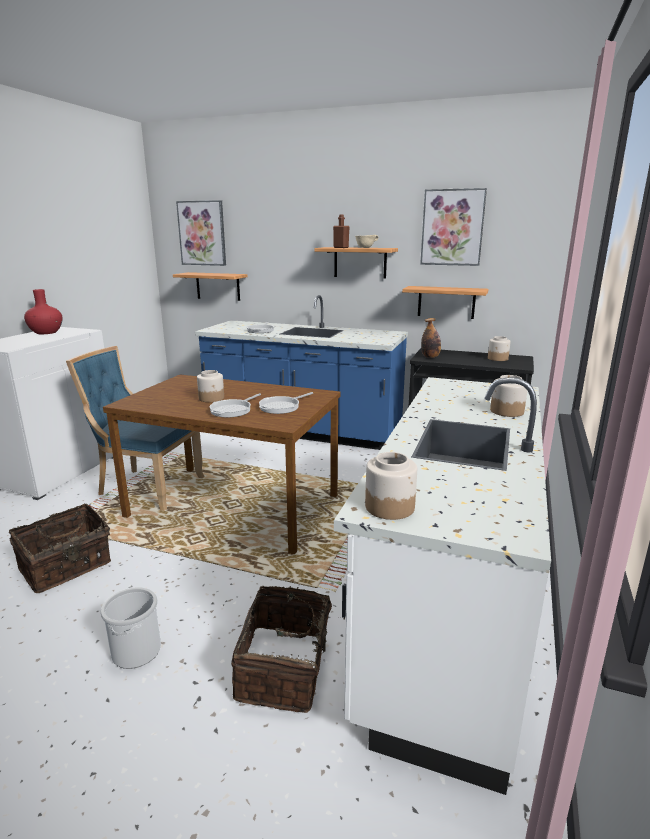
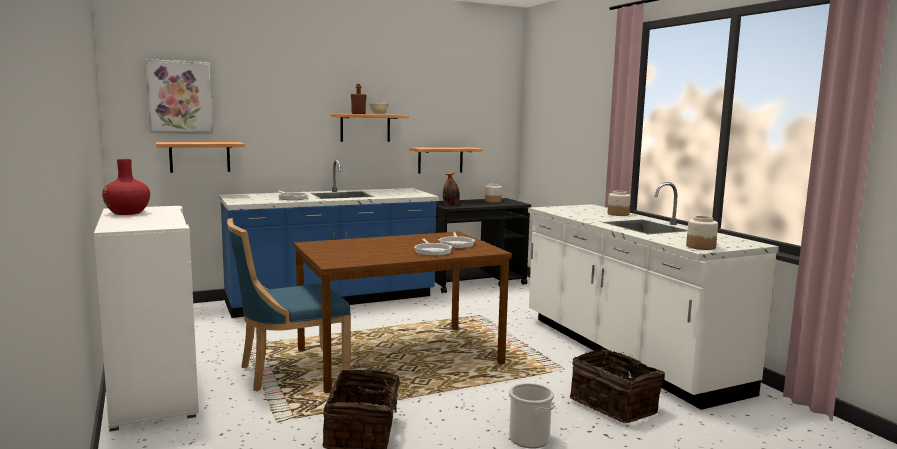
camera: 45 degrees left, 10 degrees down
(211, 398) = (389, 249): jar -> none
(452, 227) = (441, 98): picture -> none

